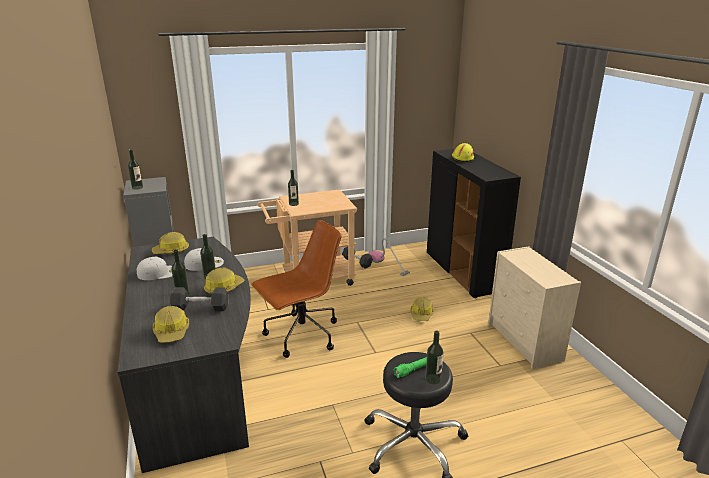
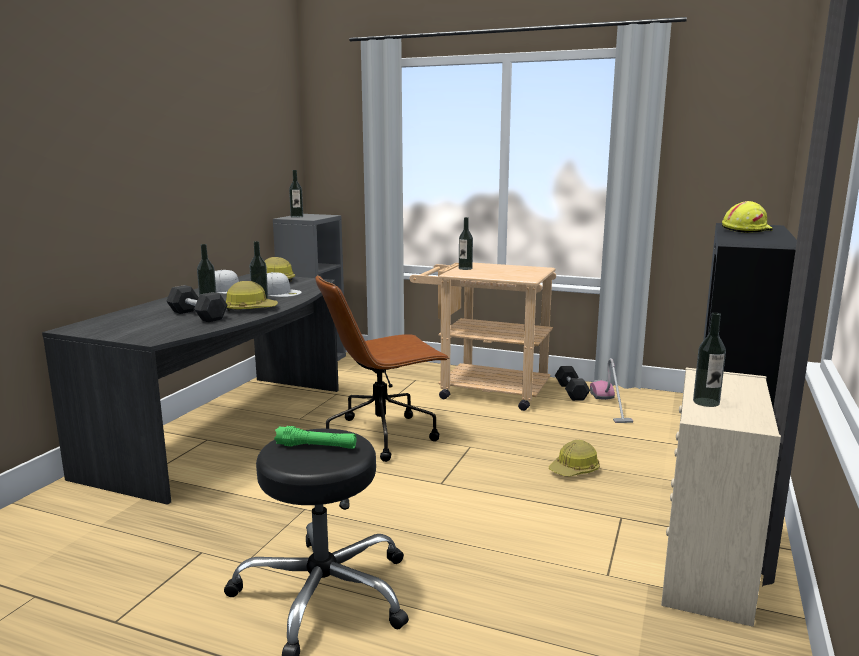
camera: 40 degrees right, 10 degrees down
(172, 332) = (137, 322): hard hat -> none
(301, 336) = (382, 435): brown office chair -> brown office chair turned 150 degrees clockwise
(433, 379) = (314, 463): bottle -> bottle (706, 402)

